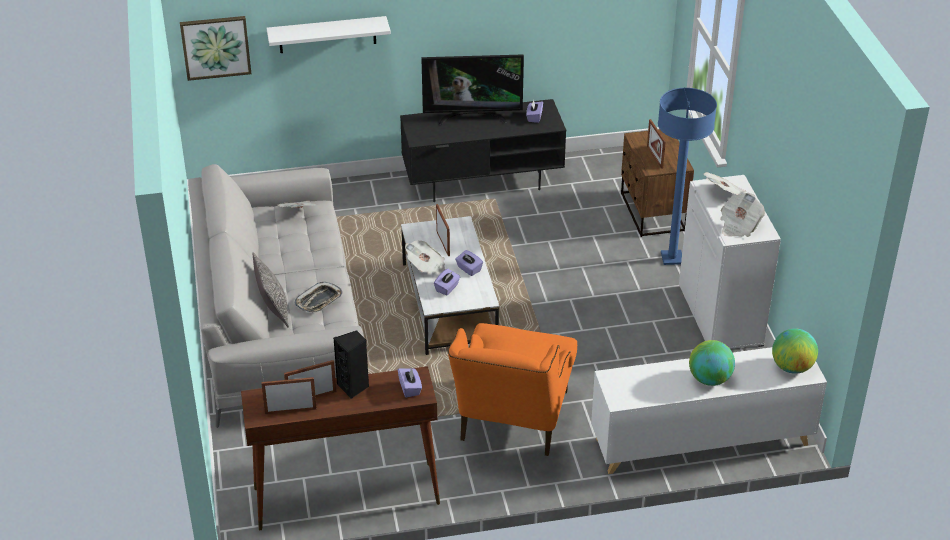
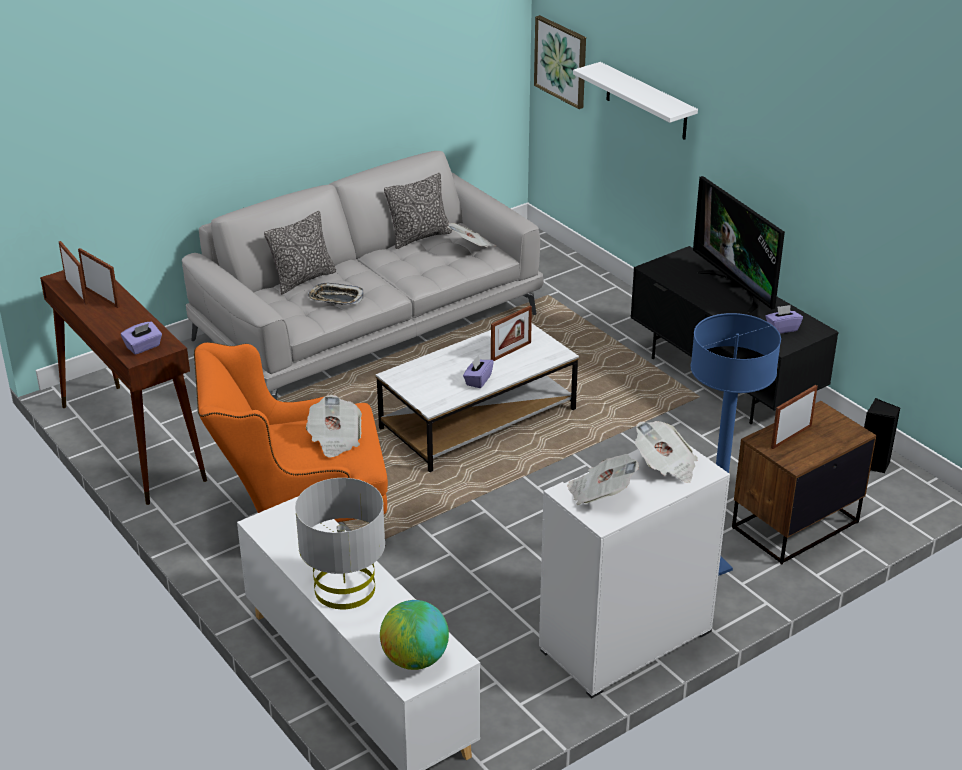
camera: 65 degrees right, 5 degrees down
(258, 234) = (419, 237): none -> pillow
(354, 387) = (129, 315): black speaker -> black speaker (873, 464)
(427, 267) = (459, 353): newspaper -> newspaper (335, 439)
(447, 288) = (432, 376): purple tissue box -> none
(709, 379) = (344, 588): globe -> grey table lamp

